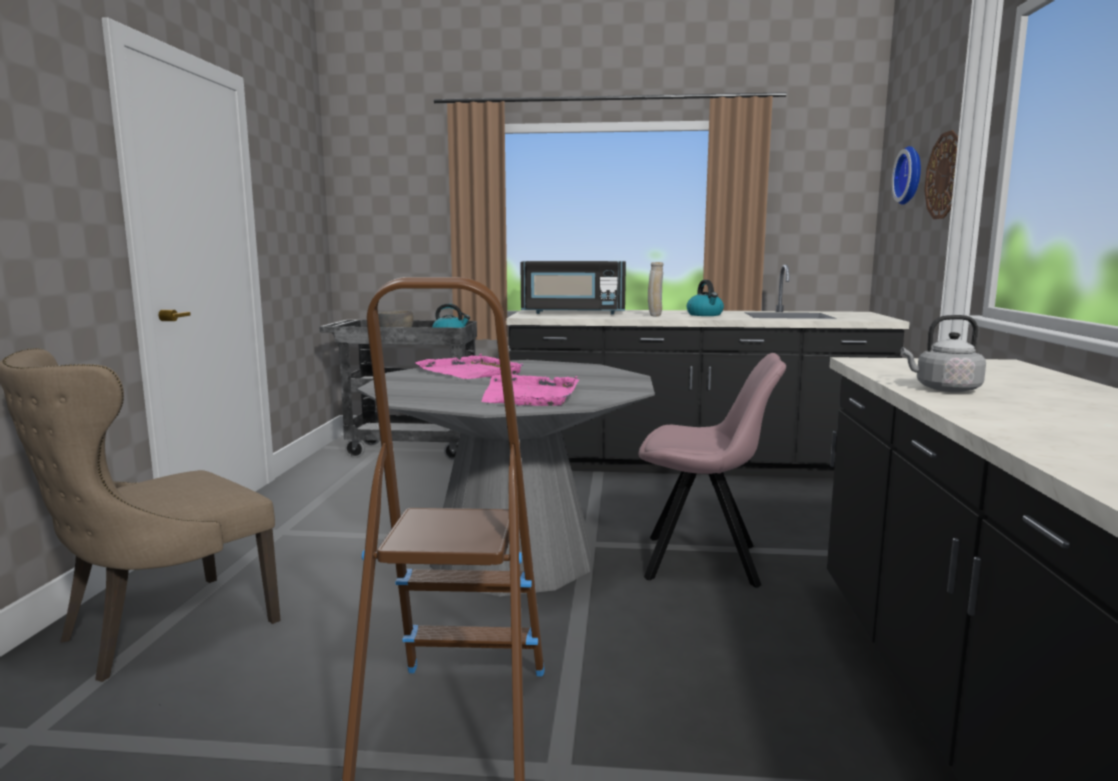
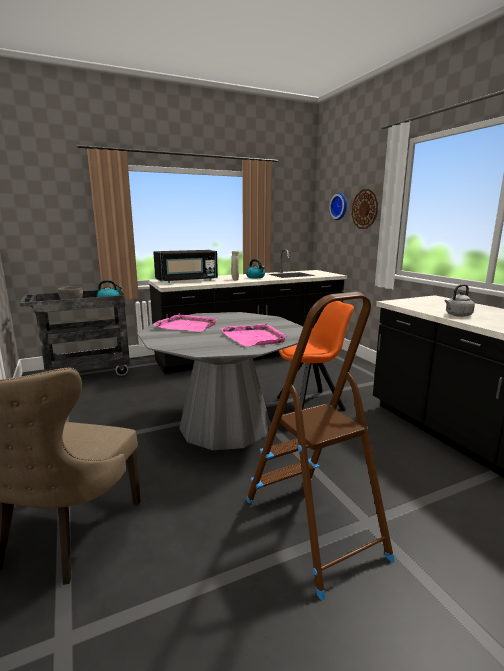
camera: 30 degrees left, 5 degrees up
(702, 562) = (311, 404): pink chair -> orange chair

